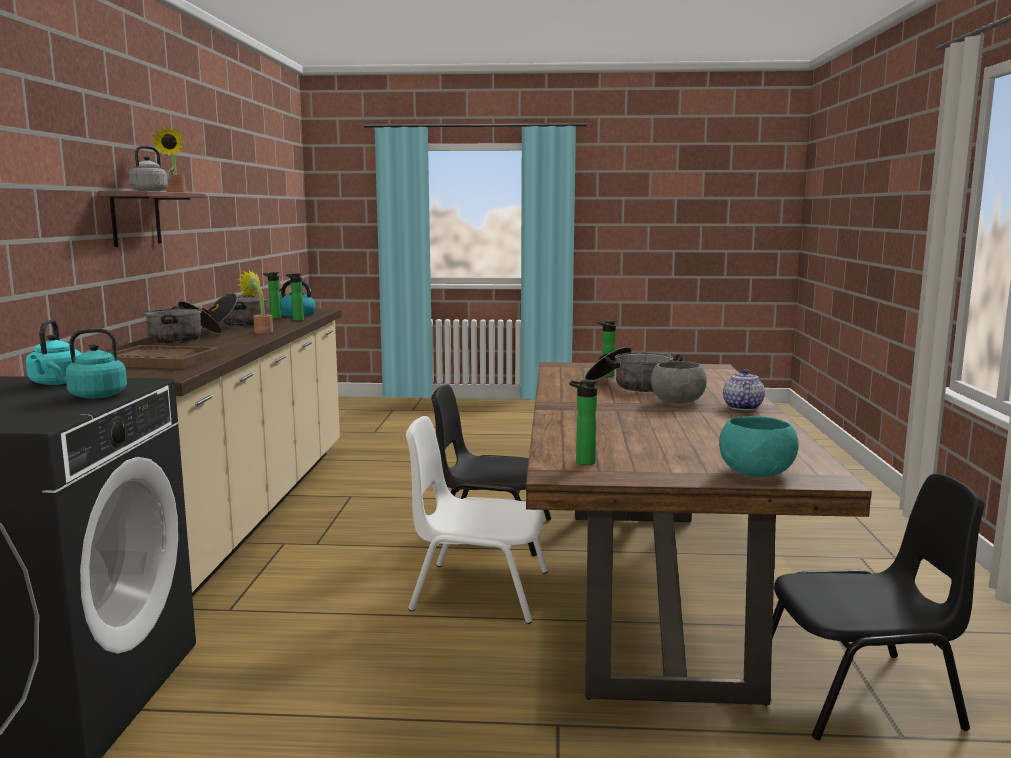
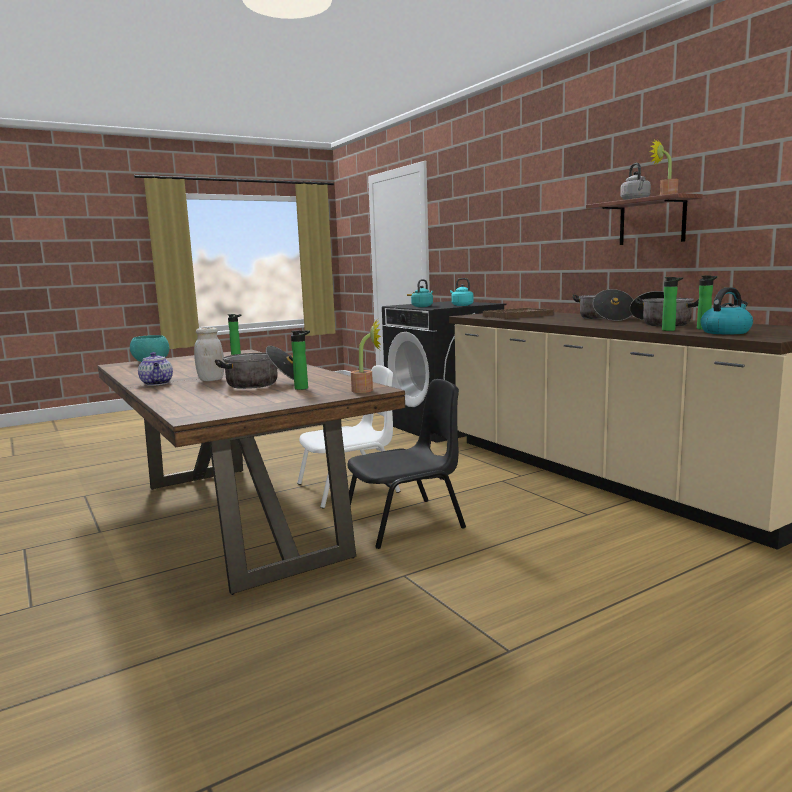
camera: 145 degrees right, 0 degrees up
(260, 331) = (603, 324): potted plant -> potted plant (367, 390)
(677, 401) = (211, 380): grey bowl -> white jar
(860, 693) = (97, 505): black chair -> none

